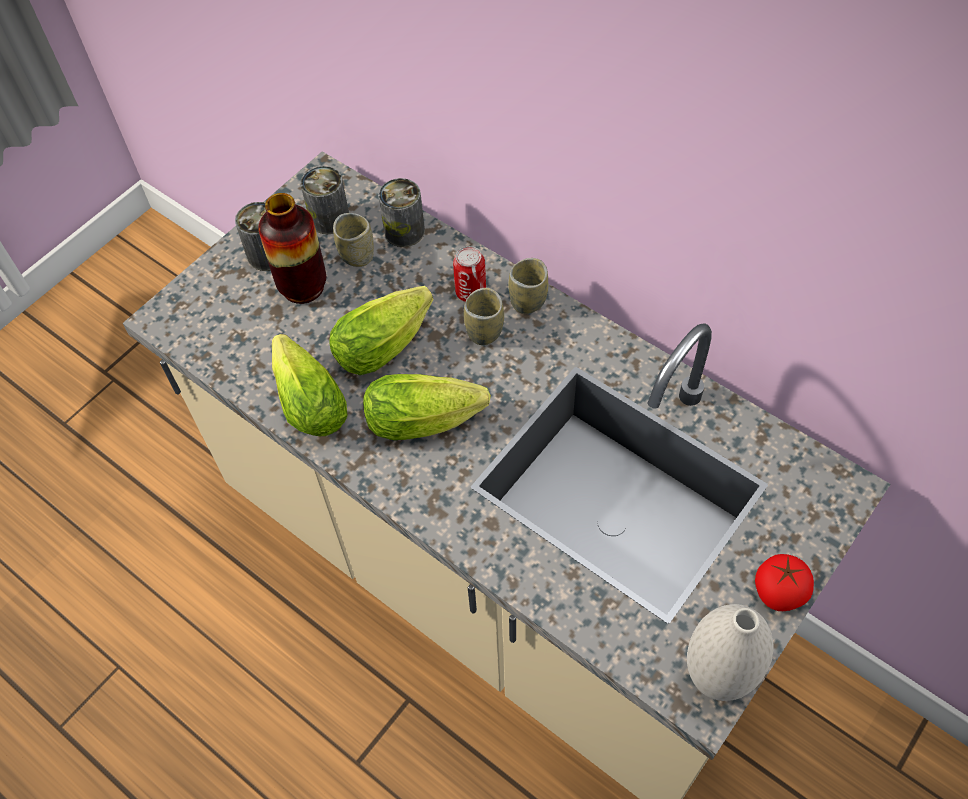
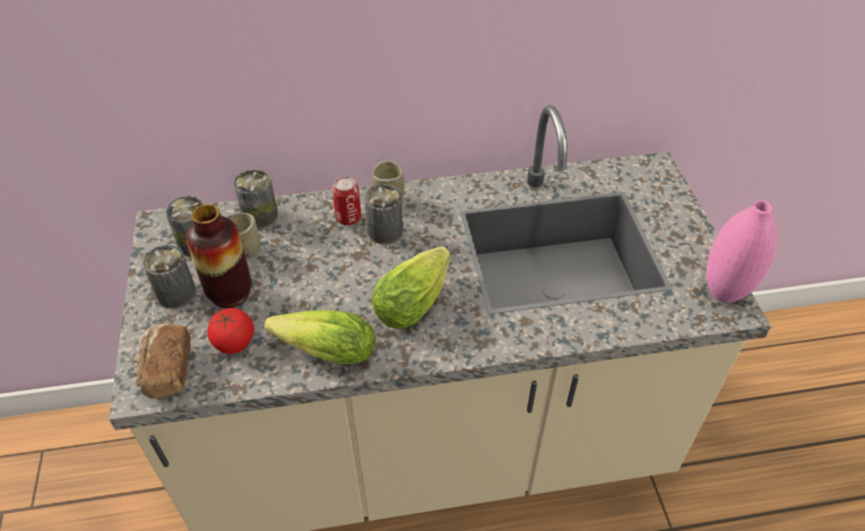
camera: 50 degrees left, 10 degrees down
(192, 316) = (166, 371): none -> bread
(388, 342) = (332, 280): lettuce -> none
(484, 331) = (385, 231): cup -> can
(716, 677) = (724, 293): white vase -> pink vase
(778, 591) = (693, 232): tomato -> tomato (234, 342)

